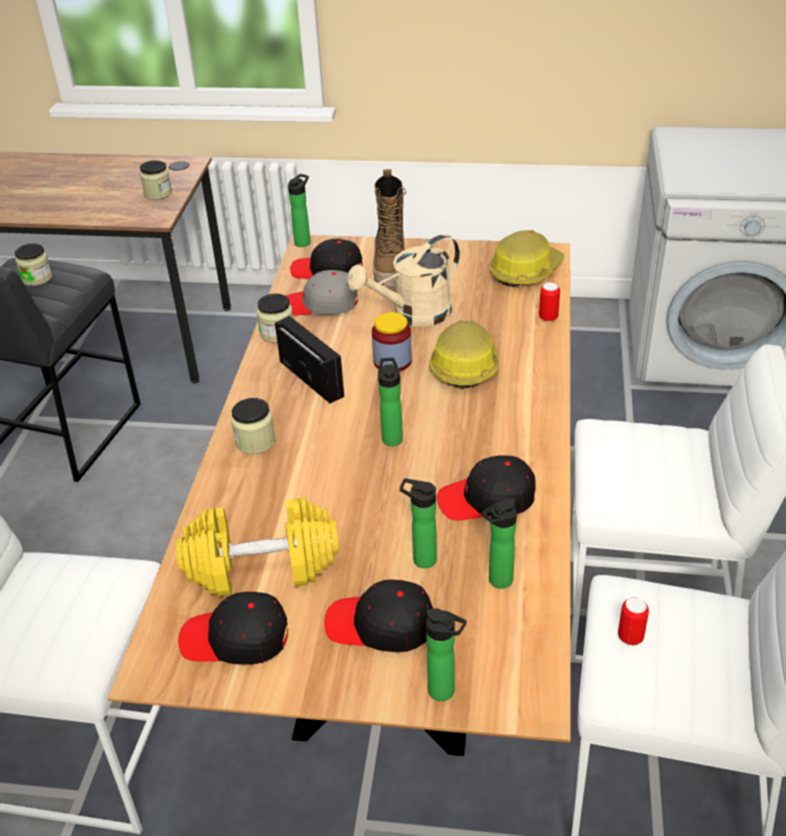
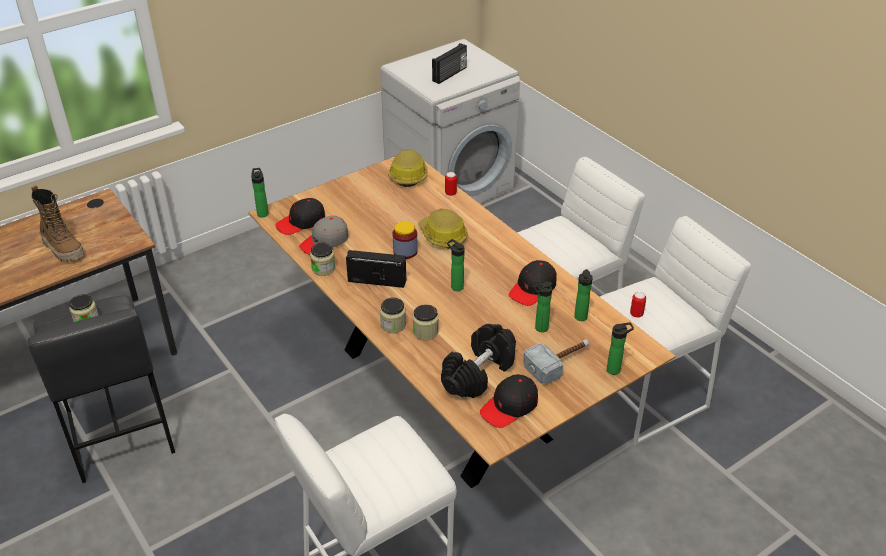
camera: 45 degrees left, 0 degrees up
(158, 193) = (110, 227): jar -> jar (425, 332)
(261, 567) = (478, 374): yellow dumbbell -> black dumbbell
(380, 625) = (559, 363): black cap -> hammer
(391, 268) = (335, 205): boot -> boot (63, 249)
(413, 315) = (383, 224): beige watering can -> none
(734, 166) = (450, 74): none -> radio

